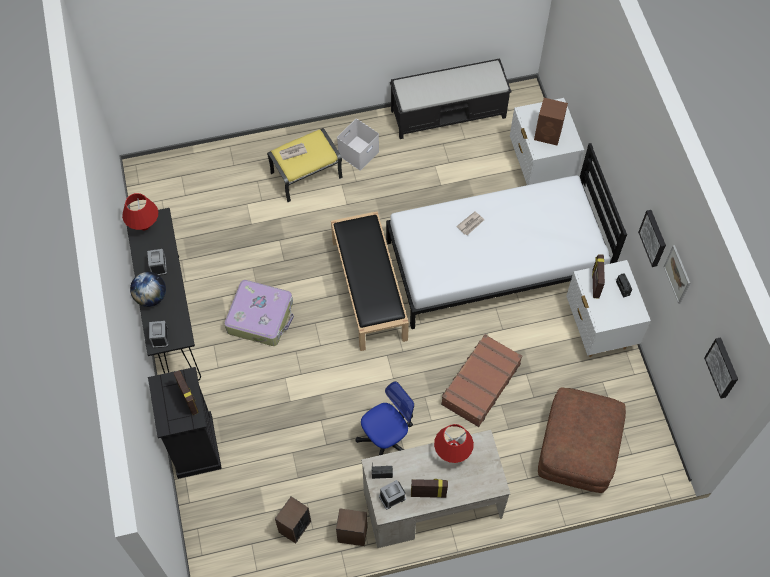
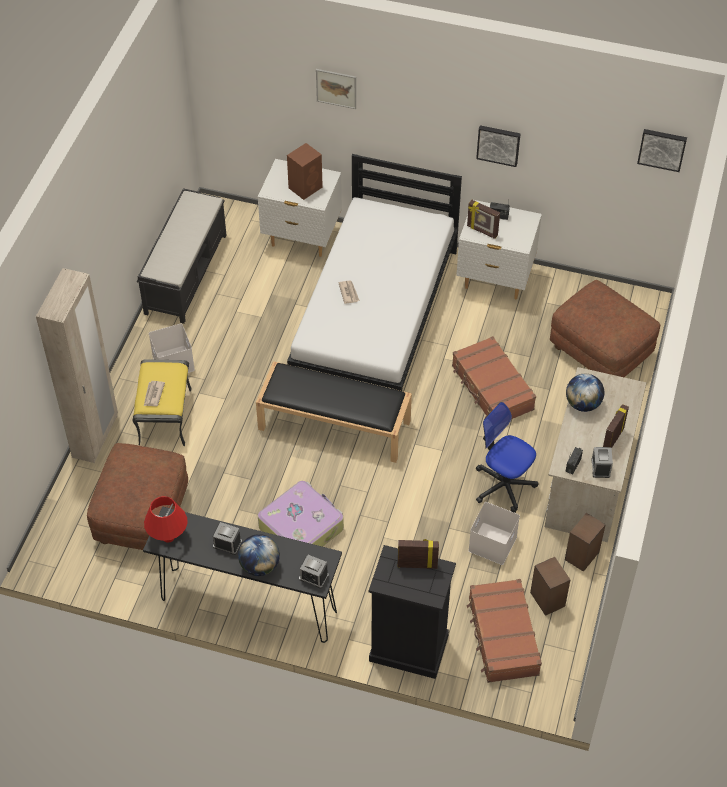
camera: 60 degrees left, 10 degrees down
(211, 210) = (142, 516): none -> brown ottoman
(241, 509) = (502, 637): none -> brown suitcase
(261, 144) = (95, 437): none -> beige wardrobe
(324, 460) = (493, 544): none -> white storage box
(387, 440) = (503, 485): office chair -> office chair turned 45 degrees counterclockwise
(452, 452) = (583, 404): red table lamp -> globe
(677, 274) = (552, 140): picture -> picture (336, 88)

